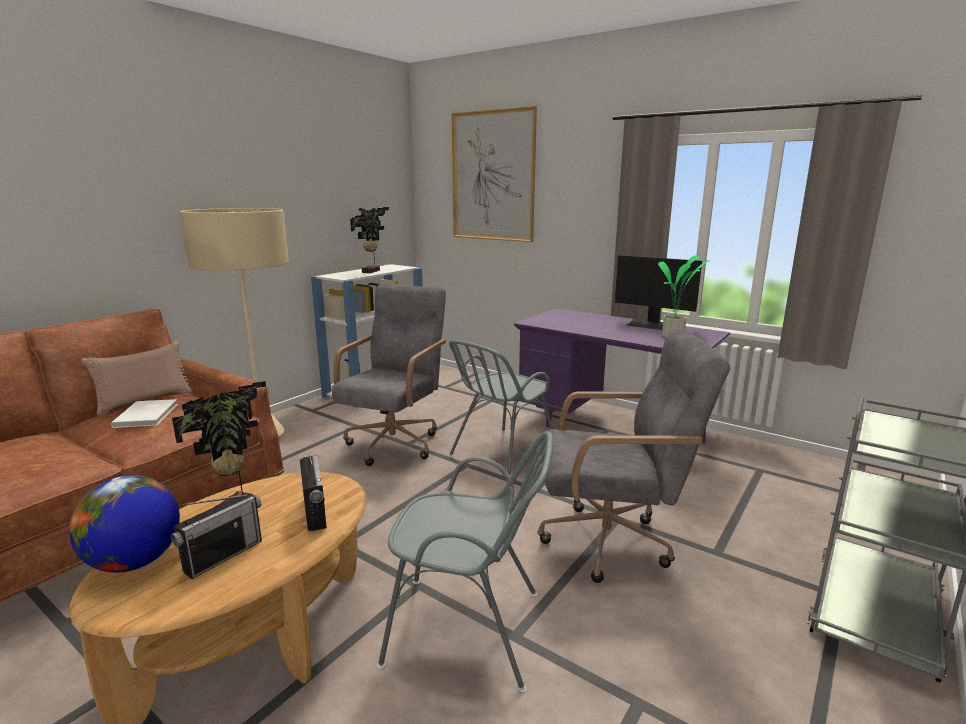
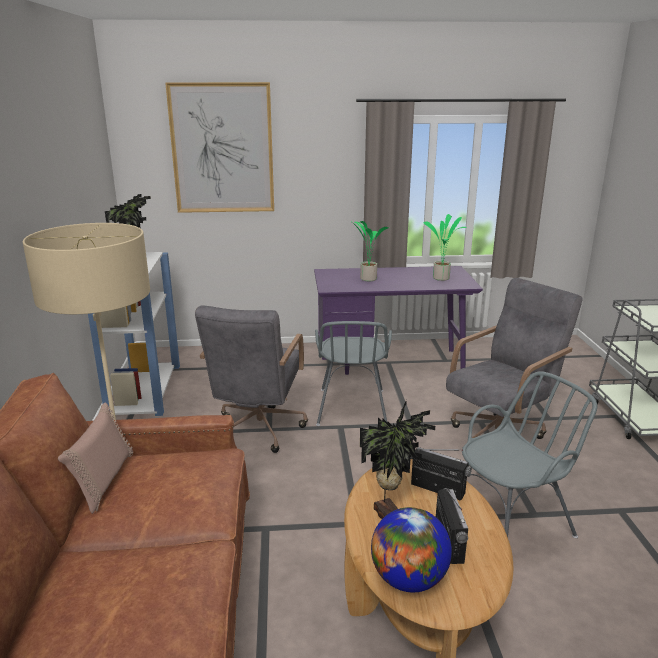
camera: 40 degrees left, 5 degrees up
(148, 415) = (158, 487): white book -> none
(395, 443) = (258, 433): grey office chair -> grey office chair turned 150 degrees counterclockwise
(587, 323) = (367, 279): none -> potted plant
(651, 325) = (408, 270): monitor -> none

